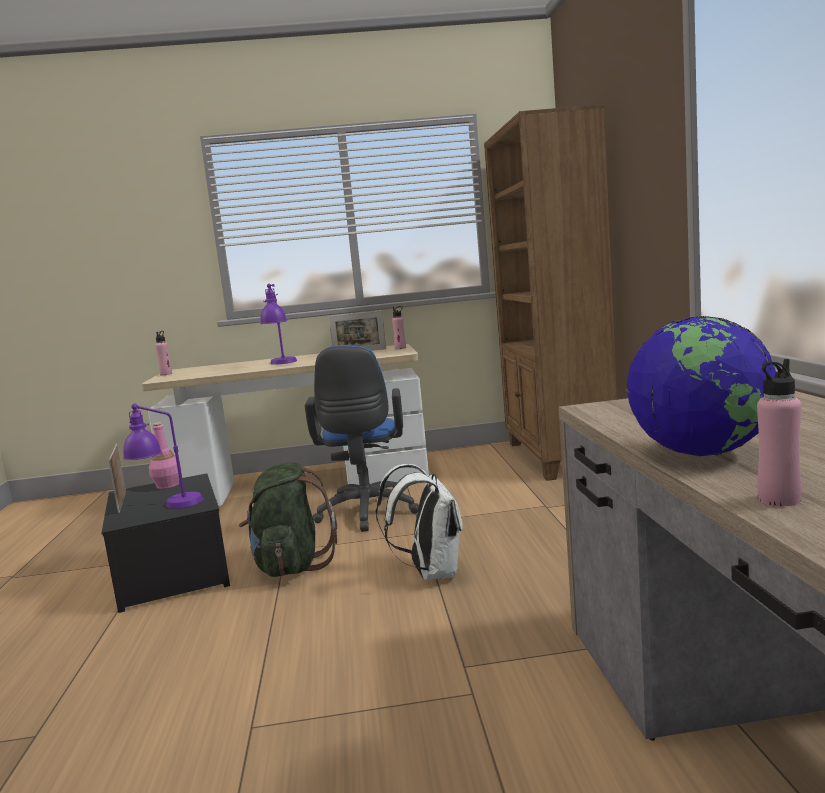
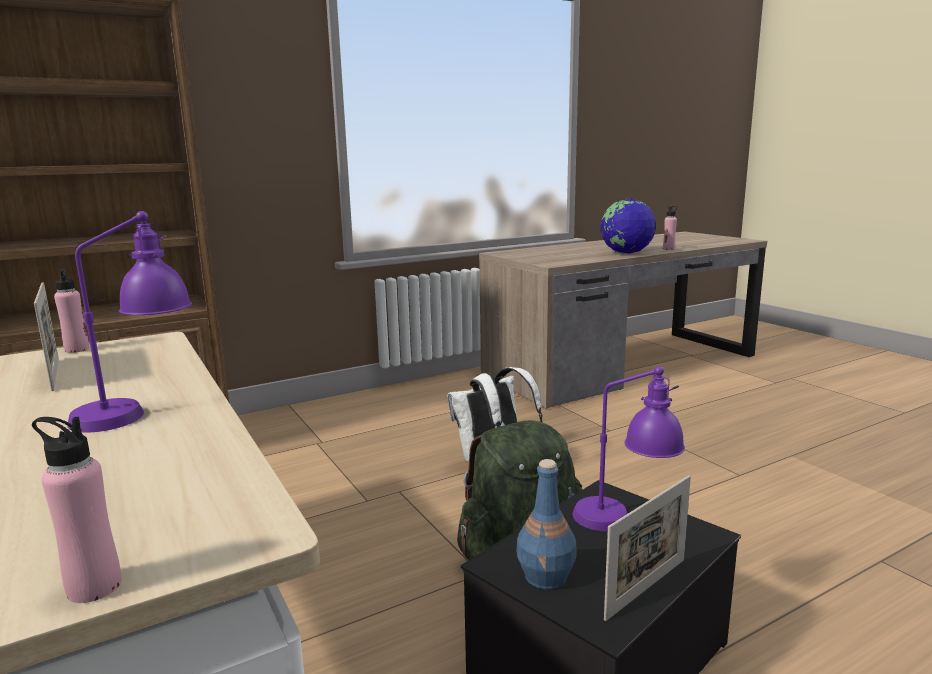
camera: 115 degrees left, 5 degrees up
(167, 486) = (546, 577): pink bottle -> blue bottle
(366, 514) = (336, 547): blue office chair -> none

